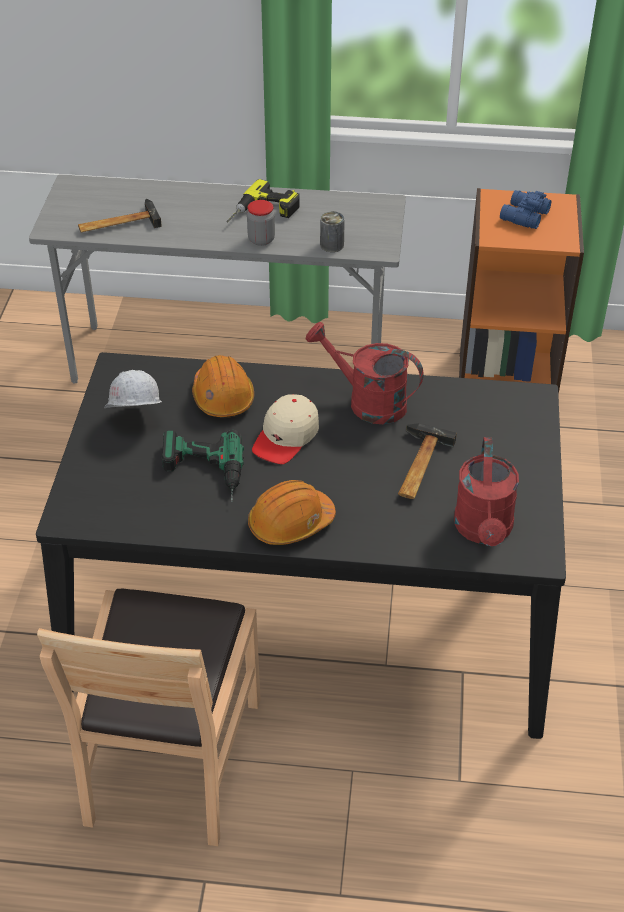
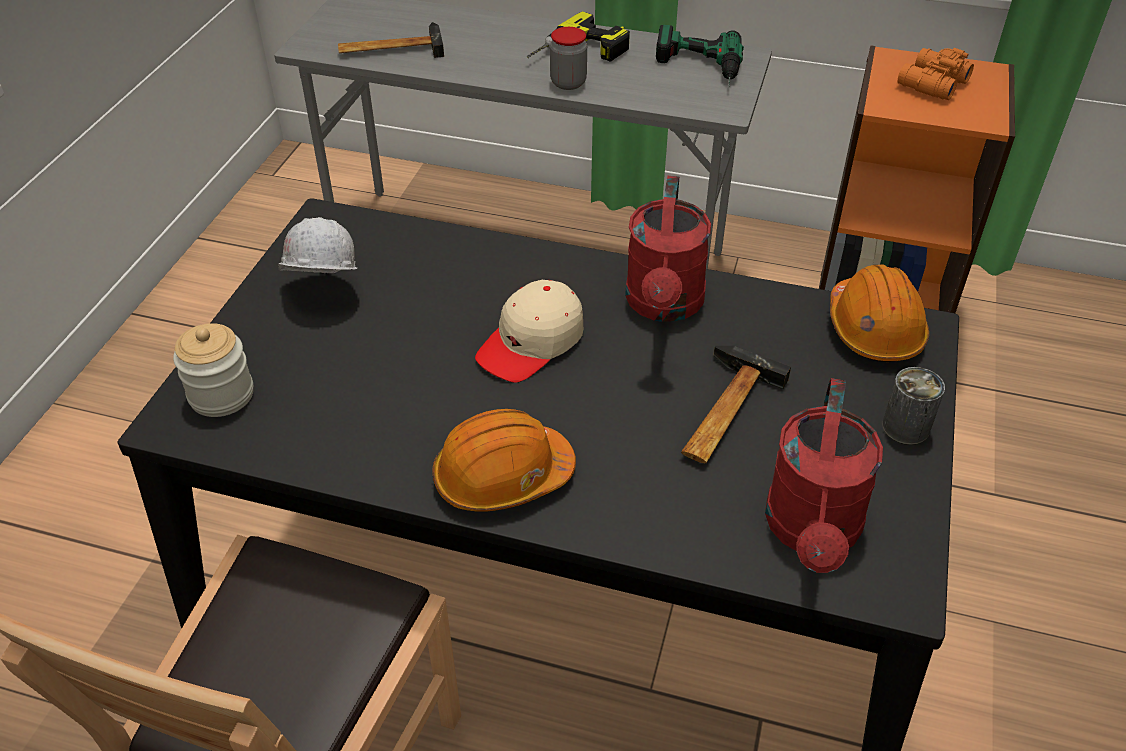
camera: 10 degrees right, 0 degrees up
(92, 496) = (221, 395): none -> jar
(203, 474) = (393, 382): power drill -> power drill (698, 68)
(223, 397) = (456, 275): orange hard hat -> orange hard hat (874, 329)
(332, 245) = (660, 97): can -> can (905, 427)
(367, 402) = (664, 306): red watering can -> red watering can turned 120 degrees counterclockwise
(523, 216) = (930, 84): blue binoculars -> orange binoculars

